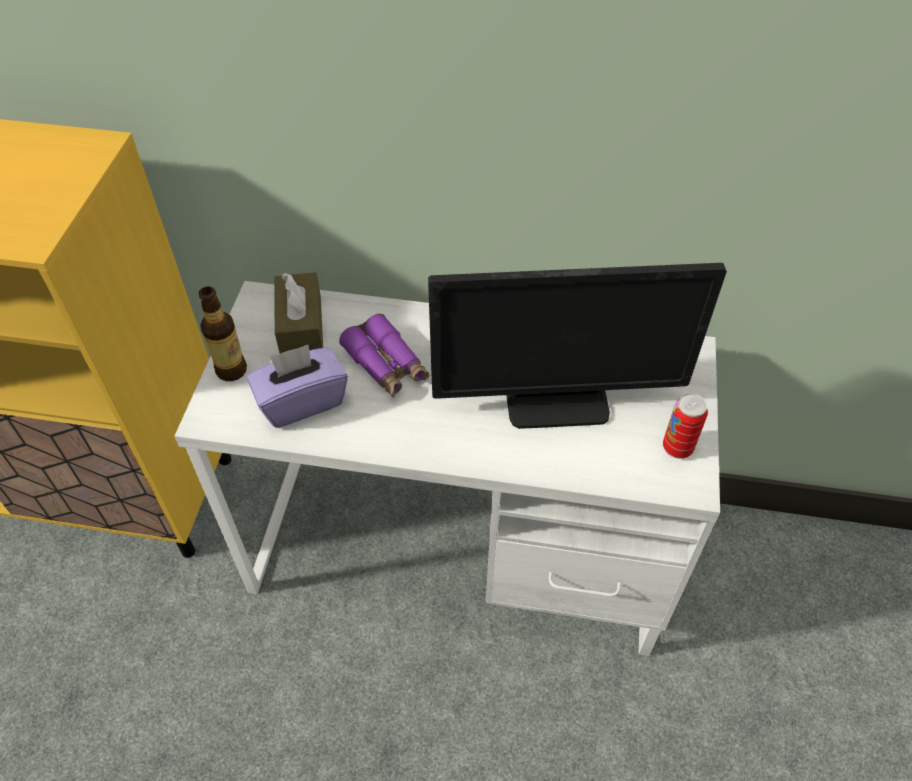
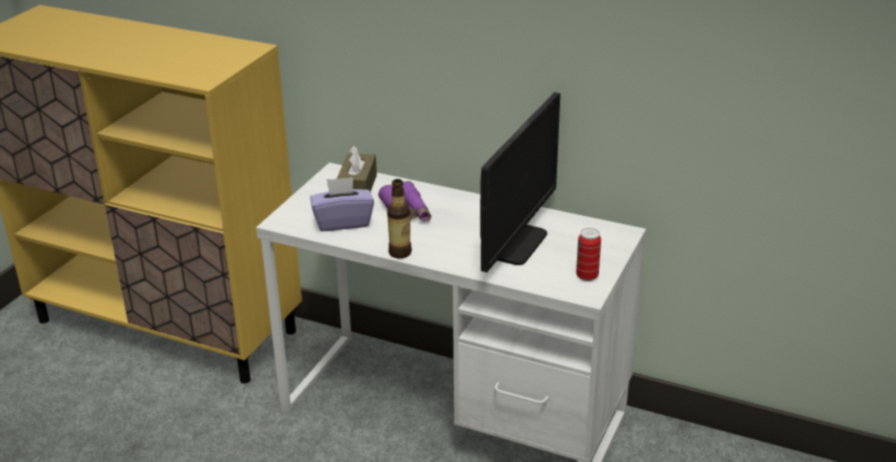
camera: 15 degrees right, 20 degrees down
(231, 370) = (303, 202): bottle -> bottle (400, 253)
(557, 400) = (514, 243): monitor -> monitor turned 75 degrees counterclockwise

